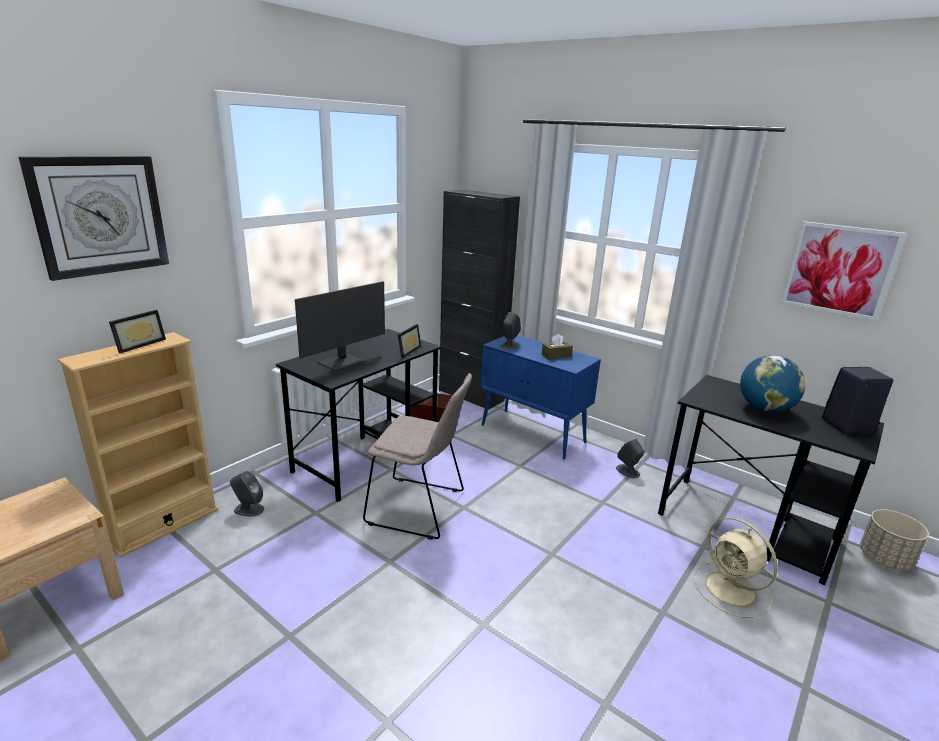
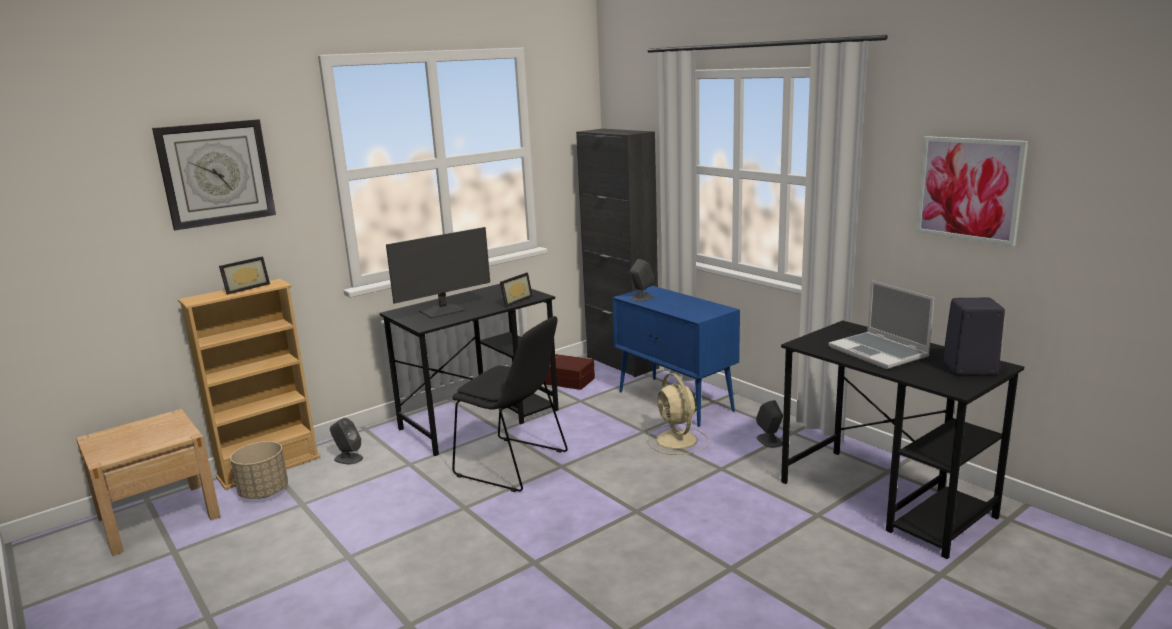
camera: 15 degrees right, 5 degrees down
(419, 508) = (515, 465): beige chair -> black chair
(556, 355) = (688, 306): brown tissue box -> none
(732, 590) = (826, 556): beige fan -> beige fan (677, 441)
(764, 409) = (879, 352): globe -> laptop
(884, 559) = (1049, 541): beige planter -> beige planter (263, 493)

